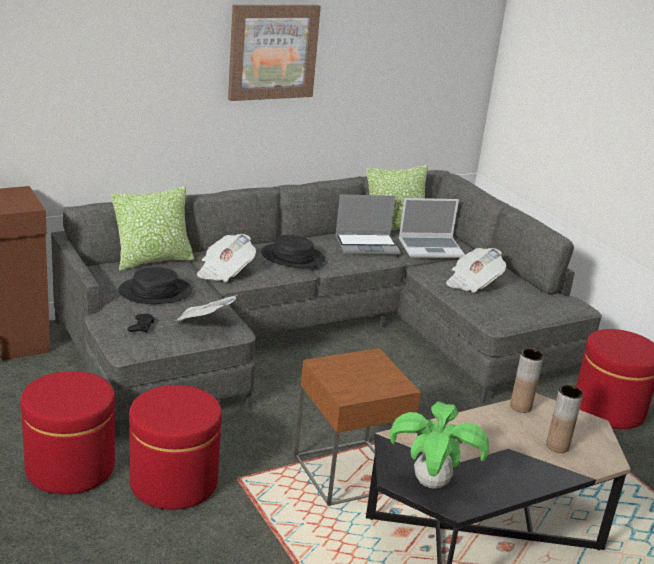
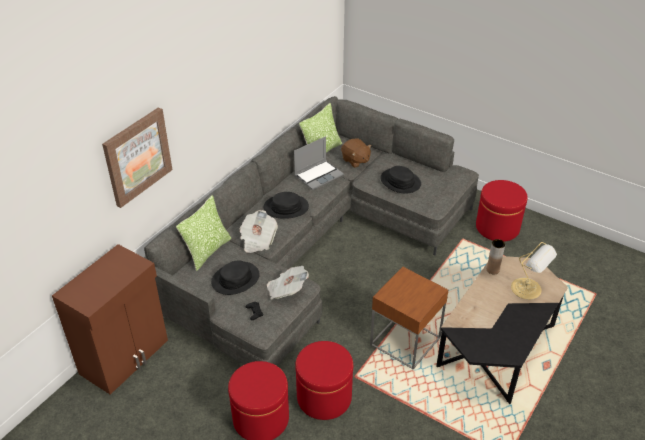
camera: 25 degrees left, 15 degrees up
(272, 51) = (231, 76): picture -> picture (137, 156)
(430, 483) = (491, 347): potted plant -> none
(431, 248) = (355, 160): laptop -> brown plush toy
(472, 283) = (400, 181): newspaper -> black hat
(557, 446) = (527, 289): brown vase -> table lamp

